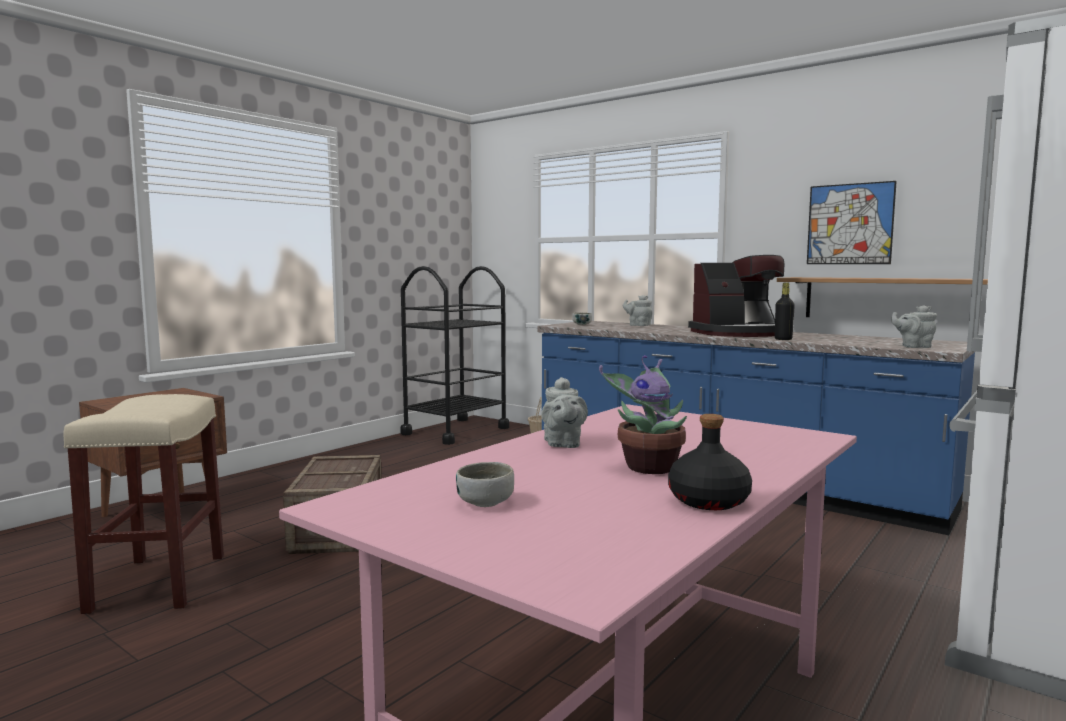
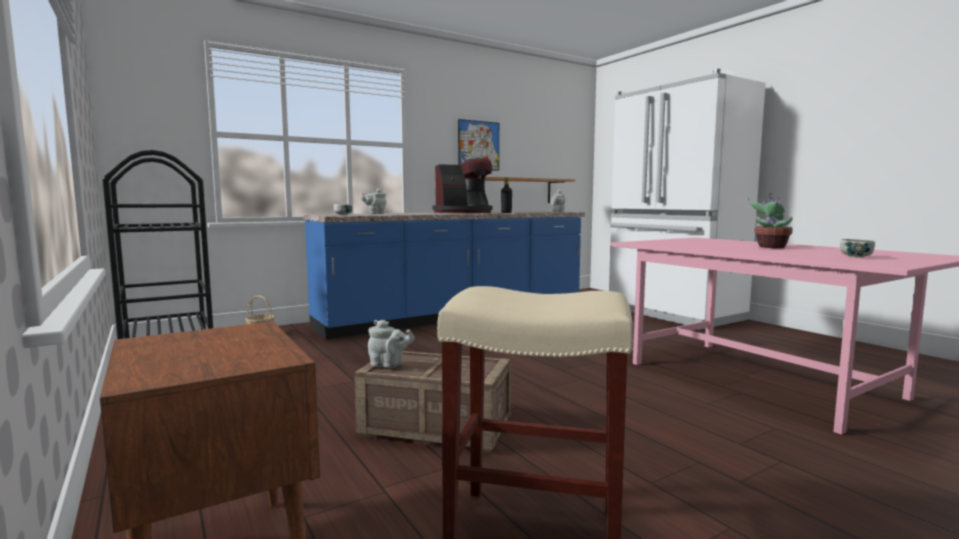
camera: 70 degrees left, 0 degrees up
(562, 444) = (726, 249): grey teapot -> grey teapot (389, 364)
(707, 501) = (823, 247): black bottle -> none
(737, 333) = (464, 212): coffee machine -> coffee machine turned 60 degrees clockwise

